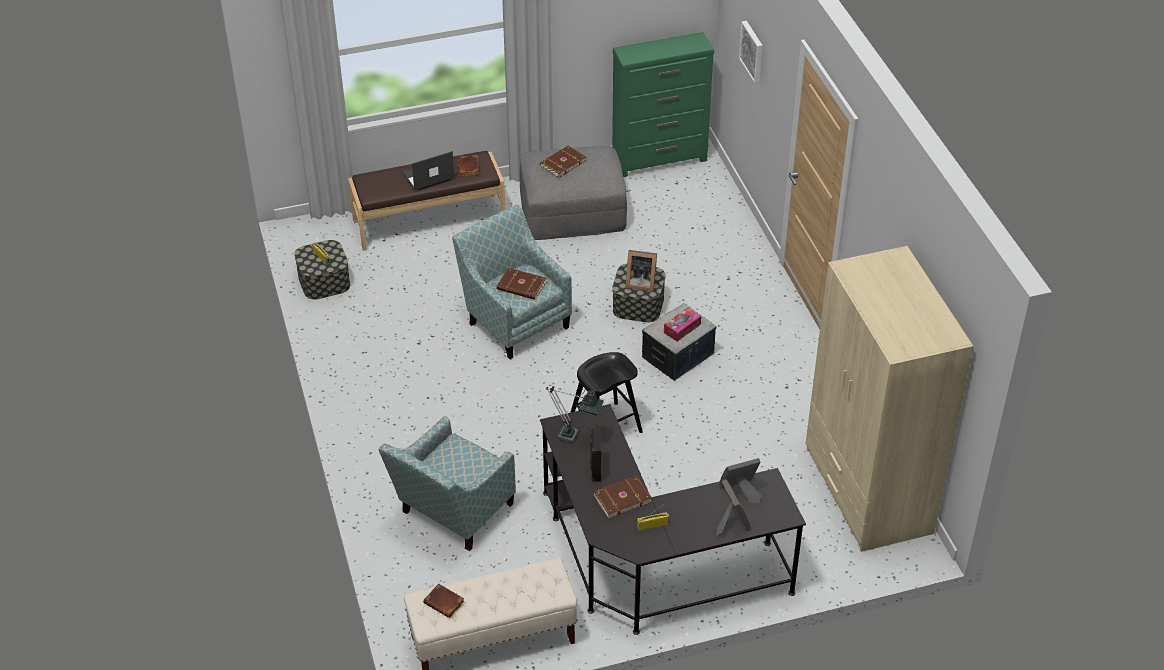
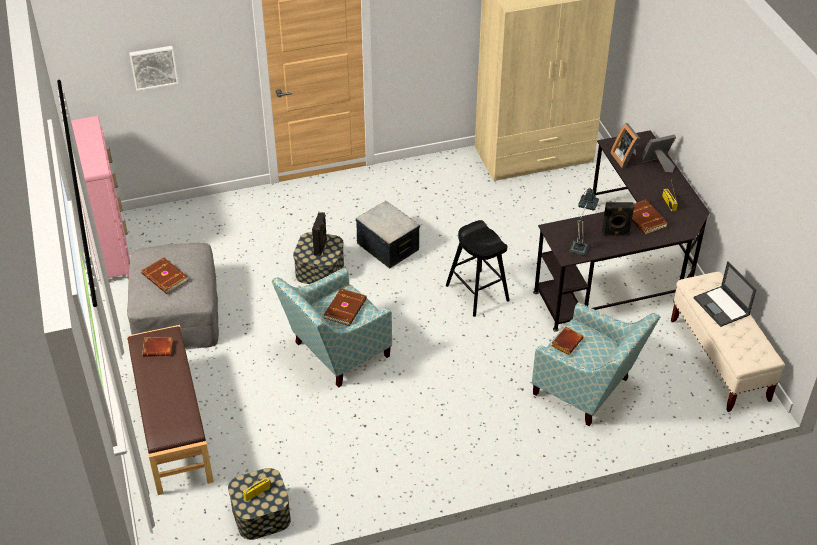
camera: 90 degrees left, 0 degrees up
(427, 176) = (165, 382): laptop -> laptop (722, 307)
(445, 603) = (744, 345): brown book -> brown book (566, 342)
(640, 282) = (321, 247): picture frame -> black speaker
(660, 160) = (111, 251): green dresser -> pink dresser
(682, 328) = (389, 219): tissue box -> none

